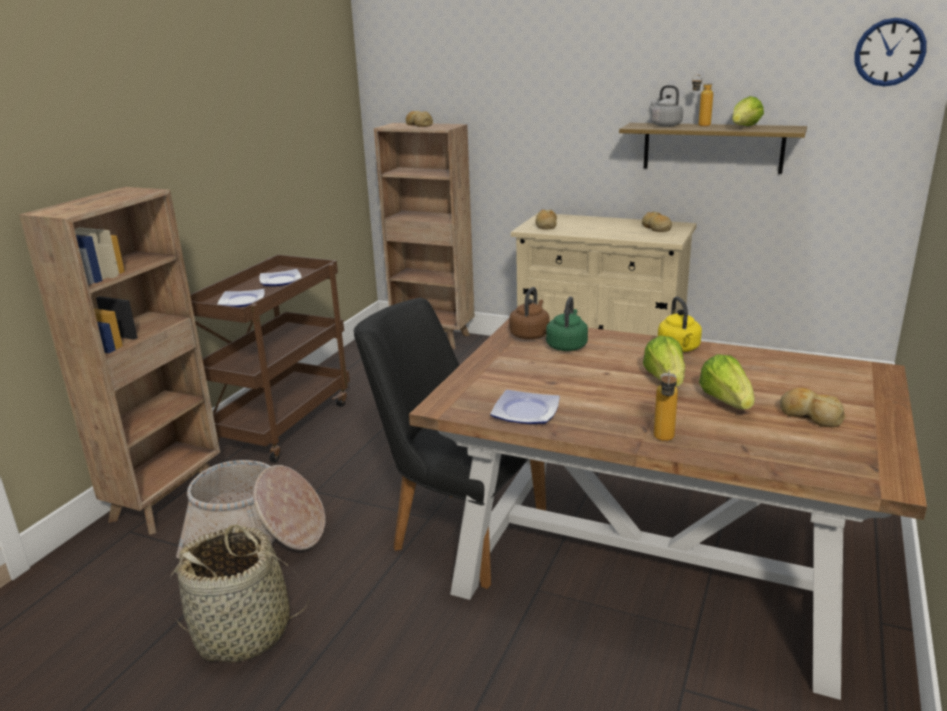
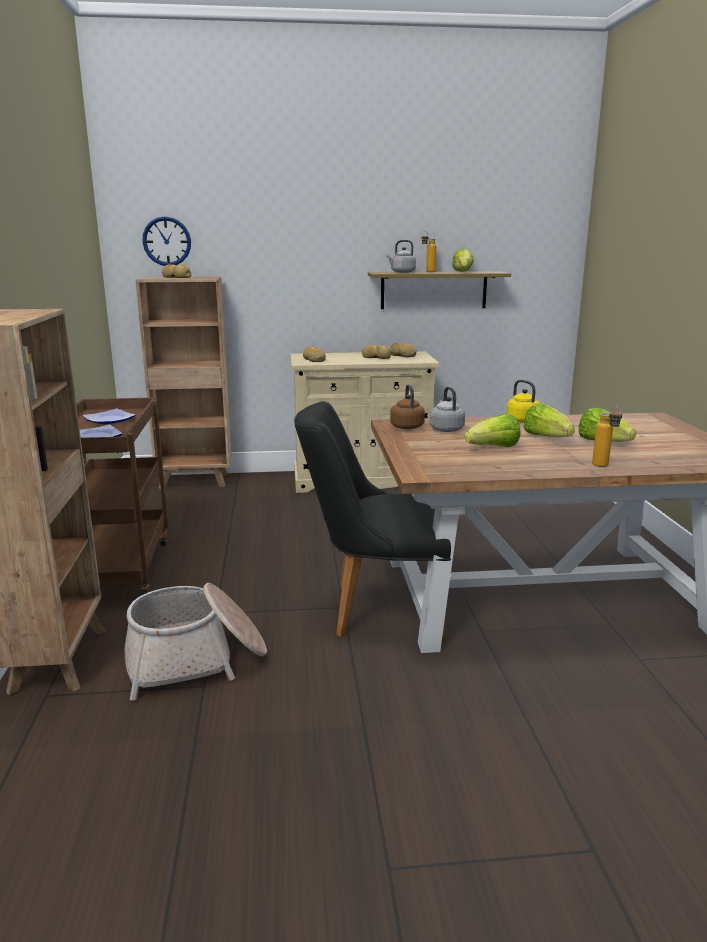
camera: 30 degrees left, 5 degrees down
(244, 633) = (274, 735): basket -> none
(524, 411) = (486, 467): plate -> none
(567, 345) = (446, 429): green kettle -> grey kettle
(577, 385) = (494, 448): none -> lettuce
(810, 415) = (660, 441): bread -> bread (376, 357)
(889, 52) = (550, 217): wall clock -> wall clock (167, 241)

